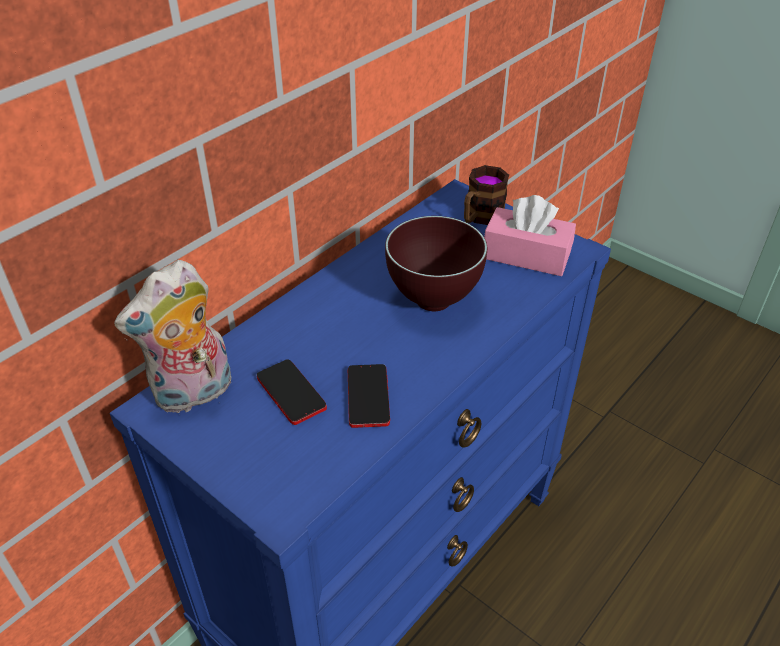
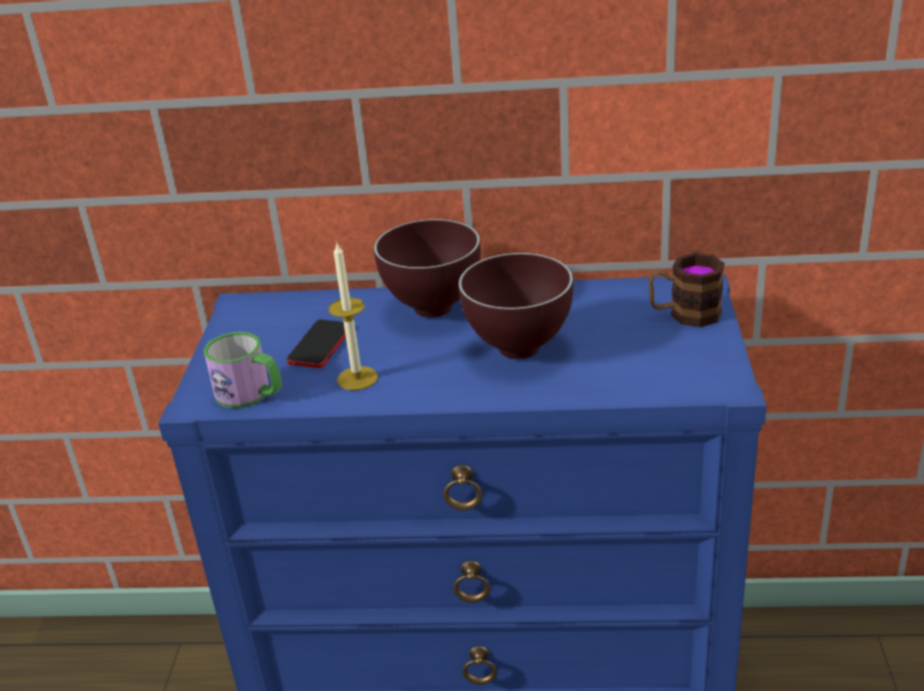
camera: 55 degrees right, 10 degrees down
(194, 394) = (271, 311): plush toy -> none
(312, 470) = (251, 394): none -> mug
(321, 310) = (431, 309): none -> brown bowl
(368, 396) = (357, 378): phone -> candle
(526, 255) = (666, 364): pink tissue box -> none

